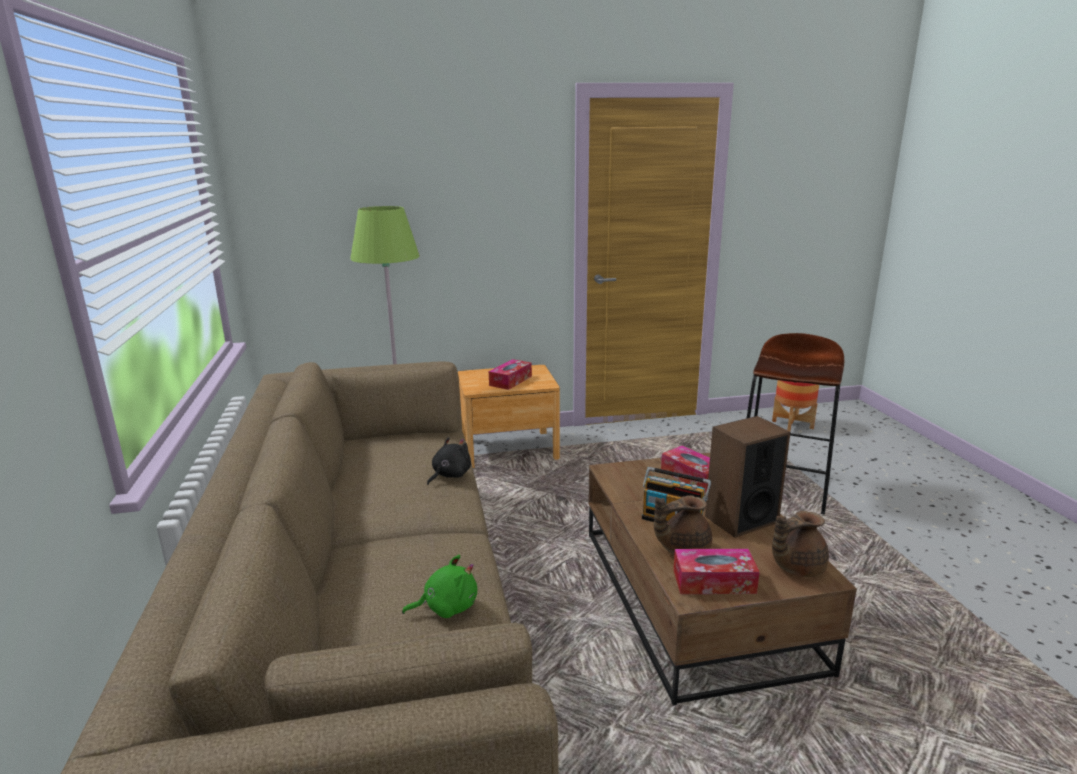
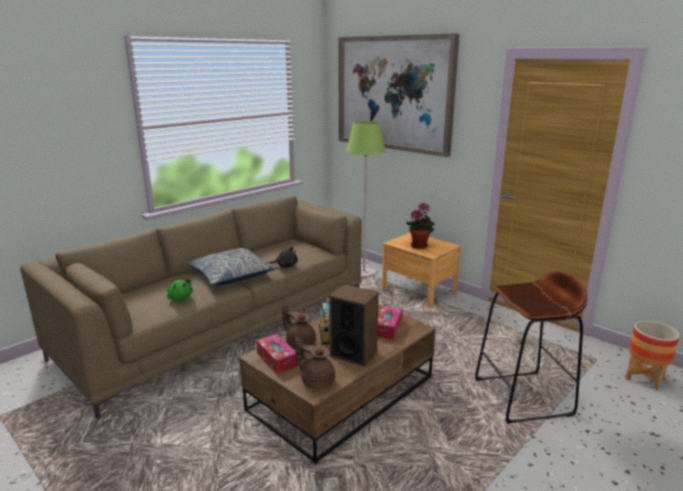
camera: 55 degrees right, 0 degrees up
(390, 157) = (394, 93): none -> picture
(414, 529) = (232, 275): none -> pillow
(510, 381) = (420, 246): tissue box -> potted plant

